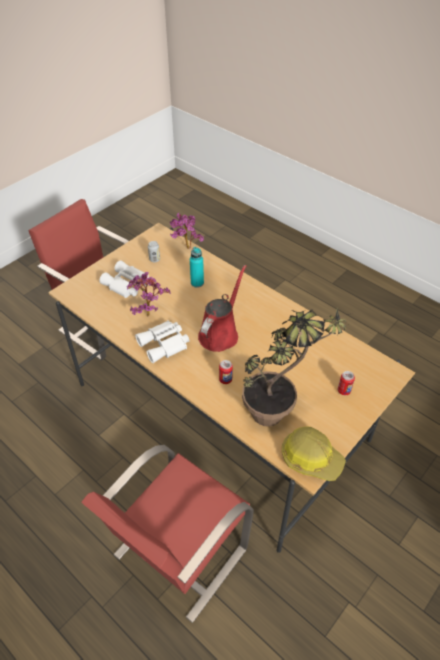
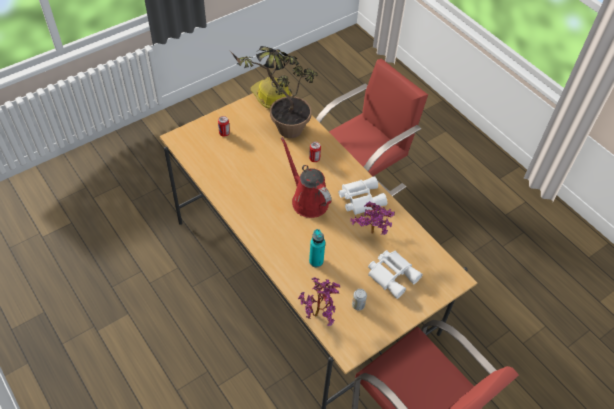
camera: 170 degrees left, 5 degrees up
(220, 333) = (307, 199): red watering can -> red watering can turned 105 degrees clockwise

